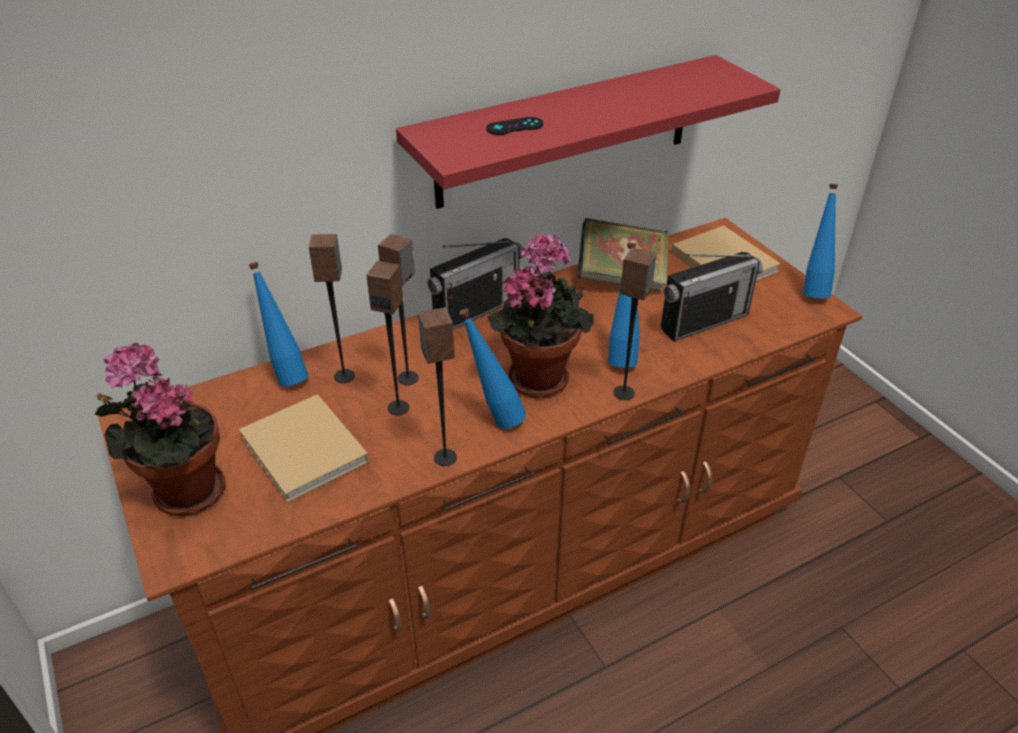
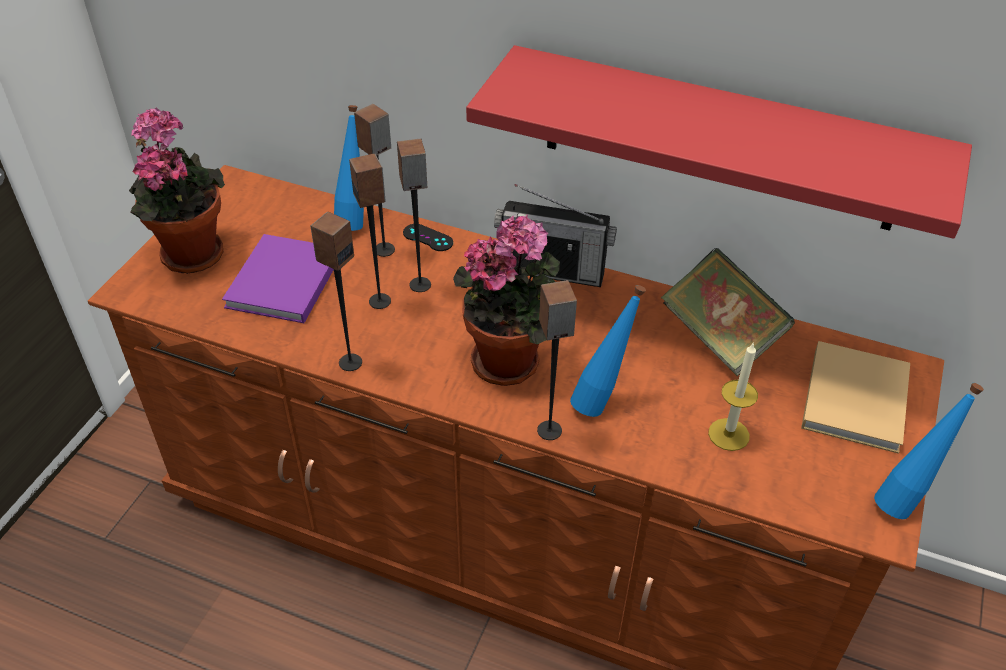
camera: 50 degrees right, 5 degrees up
(306, 452) = (282, 284): beige book -> purple book
(494, 417) = (426, 363): blue bottle -> none
(514, 126) = (603, 99): black game controller -> black game controller (428, 238)
(704, 321) = (728, 434): radio -> candle

